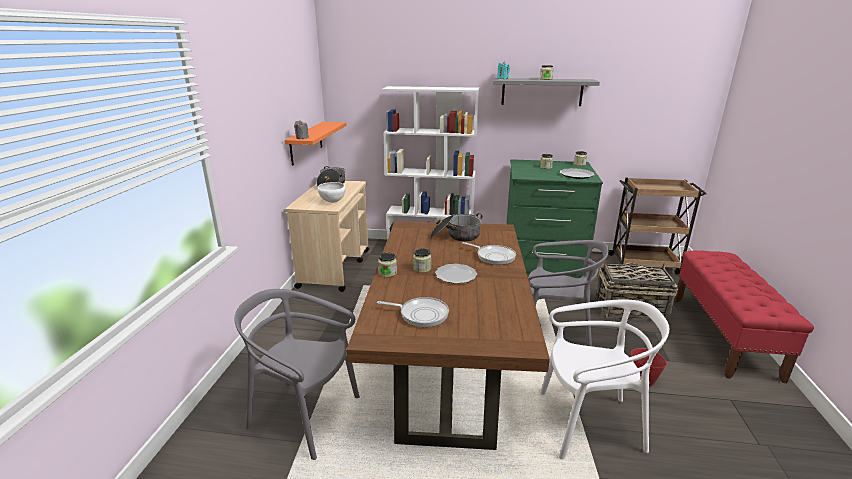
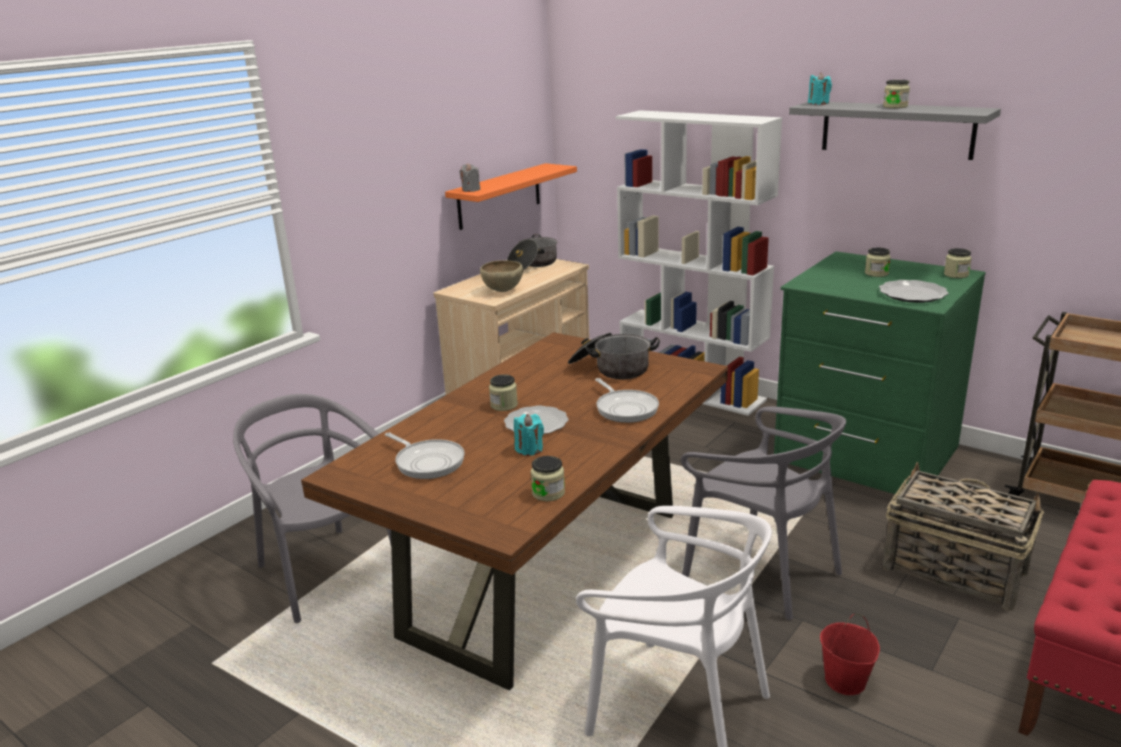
camera: 30 degrees right, 0 degrees up
(332, 202) = (502, 291): white bowl -> brown bowl
(387, 273) = (453, 402): jar -> jar (548, 493)
(472, 291) = (529, 449): none -> turquoise candle

